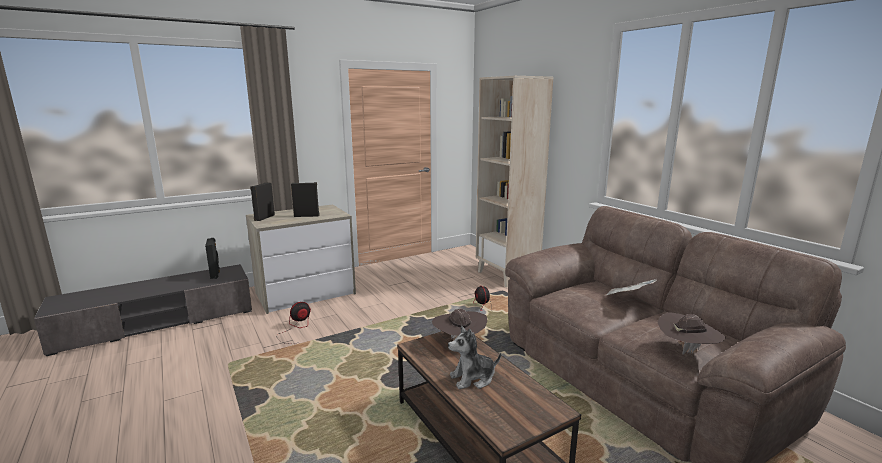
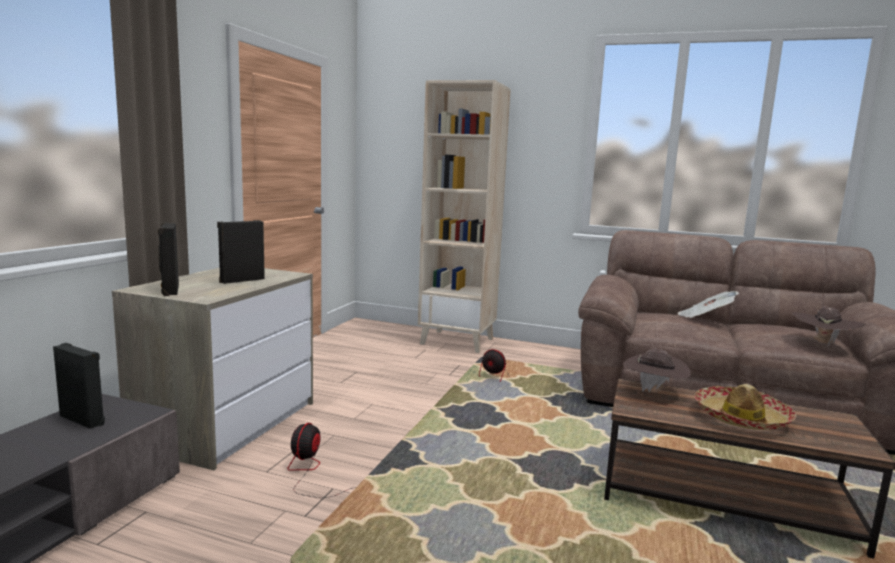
camera: 40 degrees left, 5 degrees down
(473, 378) = (741, 418): plush toy -> hat

